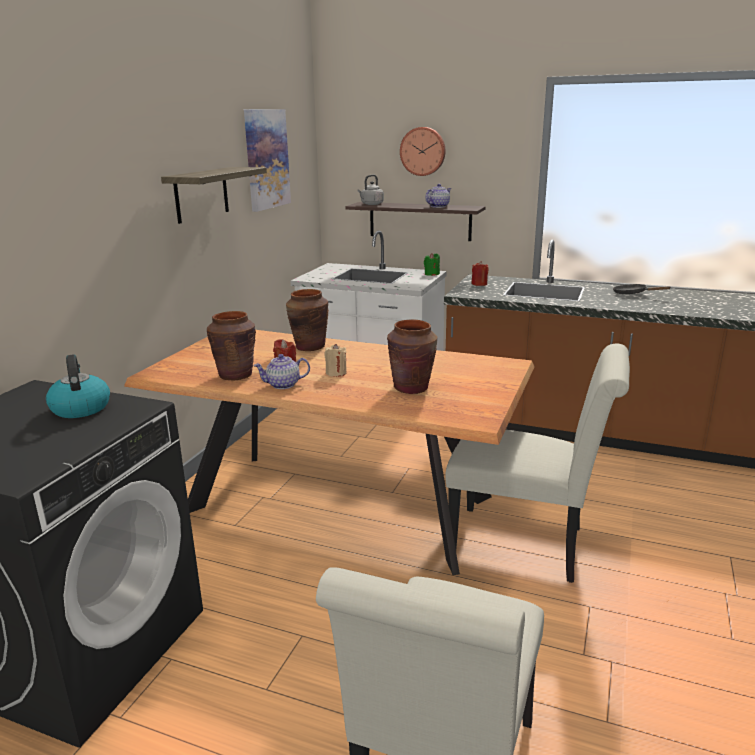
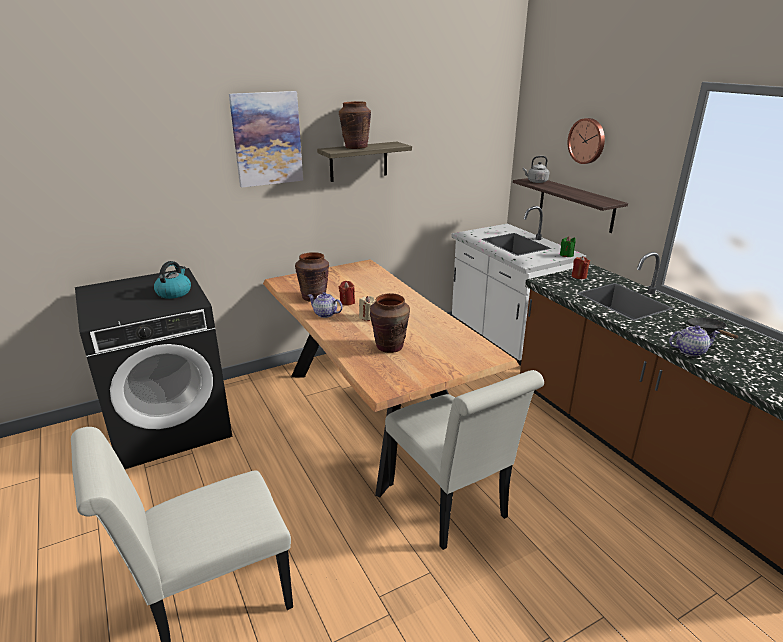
camera: 40 degrees right, 5 degrees up
(266, 159) = (441, 135): picture -> picture (267, 139)
(309, 347) = (387, 291): brown vase -> brown vase (356, 147)
(438, 206) = (582, 195): teapot -> teapot (690, 351)

